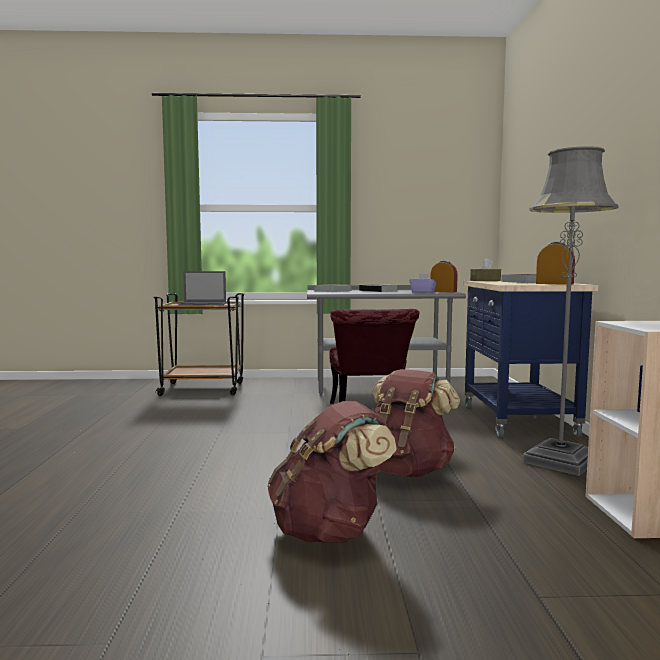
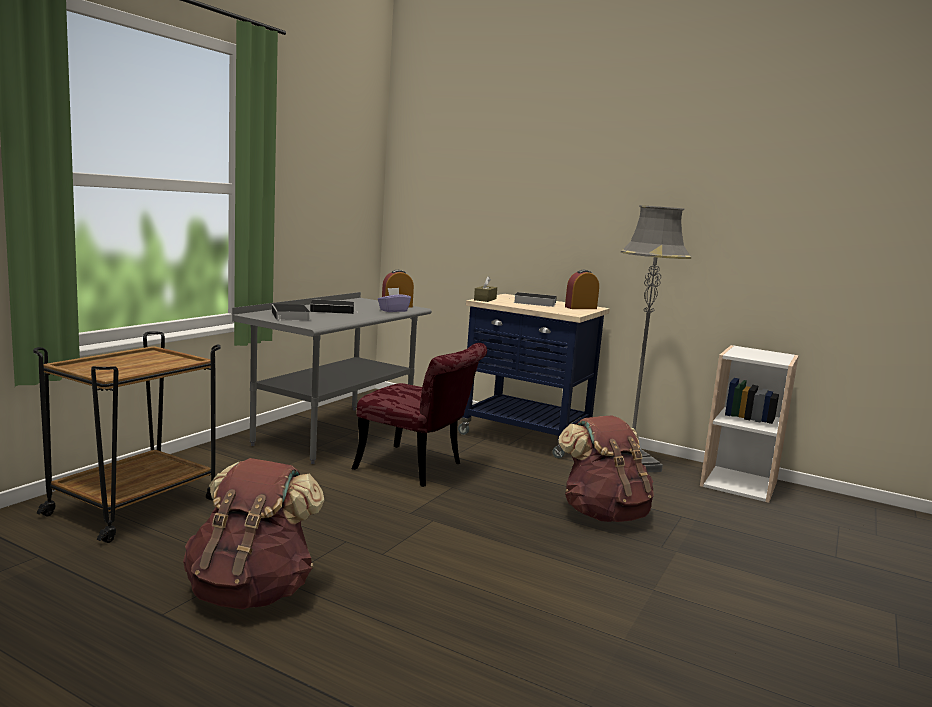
camera: 60 degrees left, 5 degrees up
(203, 304) = (130, 363): laptop -> none
(330, 531) = (713, 583): brown backpack -> brown backpack (251, 592)

